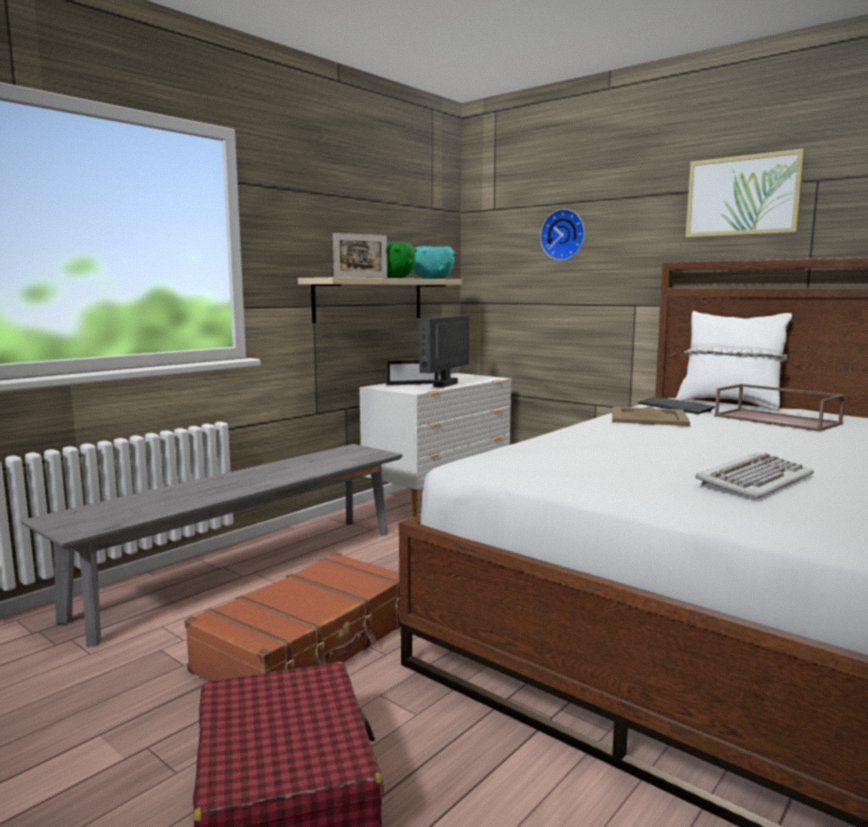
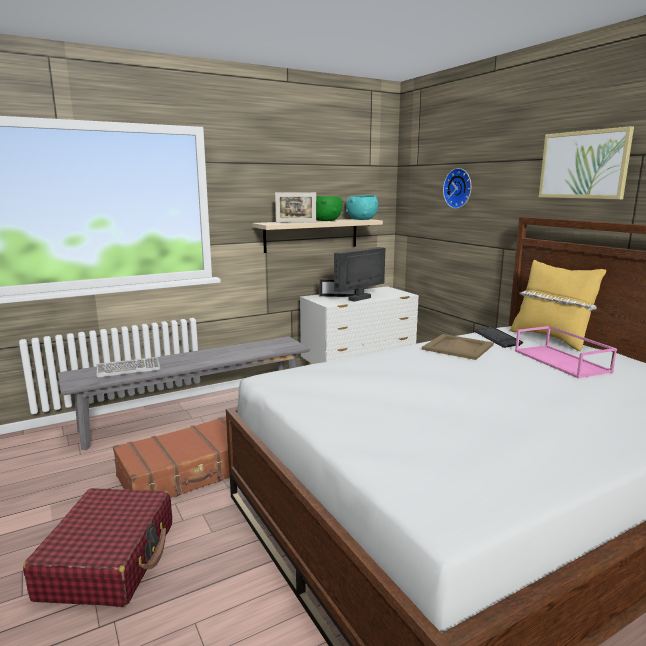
camera: 20 degrees right, 5 degrees up
(729, 404) = (550, 339): white pillow -> yellow pillow
(754, 480) = (432, 422): keyboard -> keyboard (129, 369)
(778, 420) = (562, 361): brown tray -> pink tray

